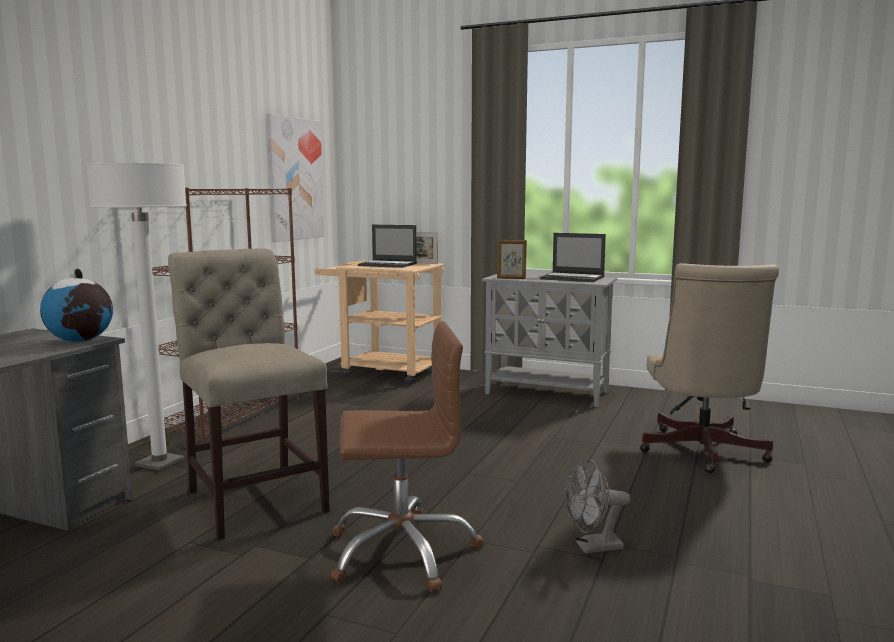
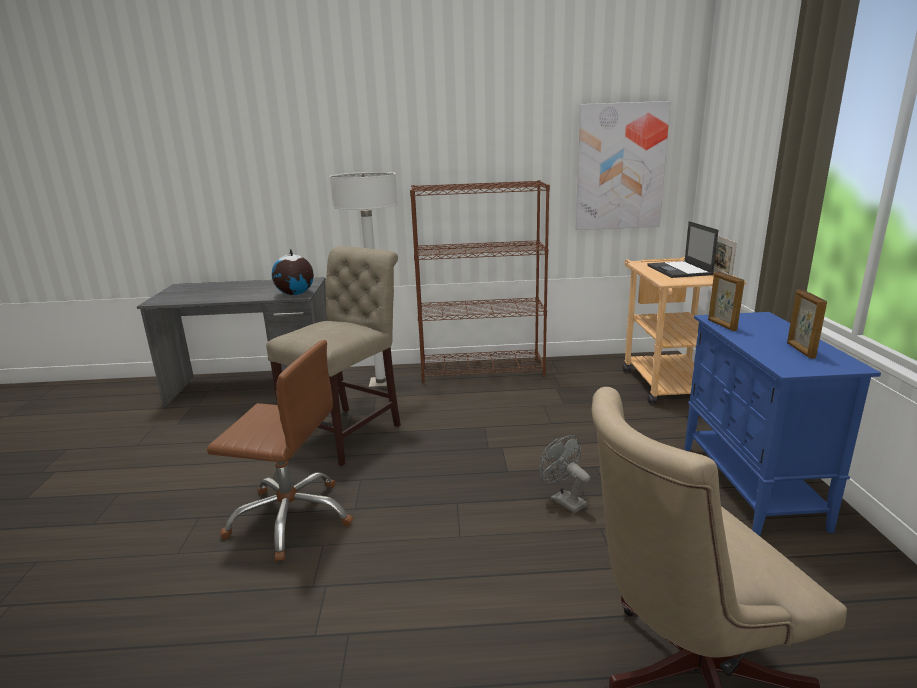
camera: 65 degrees right, 10 degrees up
(402, 551) = (291, 518): brown office chair -> brown office chair turned 45 degrees counterclockwise
(548, 393) = (751, 486): grey cabinet -> blue cabinet
(573, 278) = (800, 350): laptop -> picture frame
(592, 547) = (335, 623): grey fan -> grey fan (563, 500)

